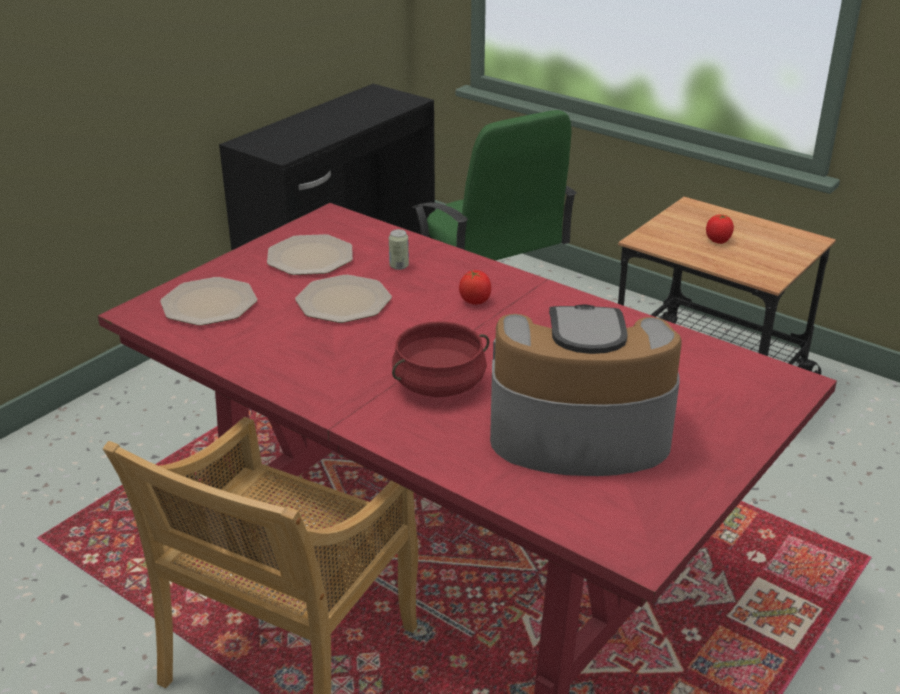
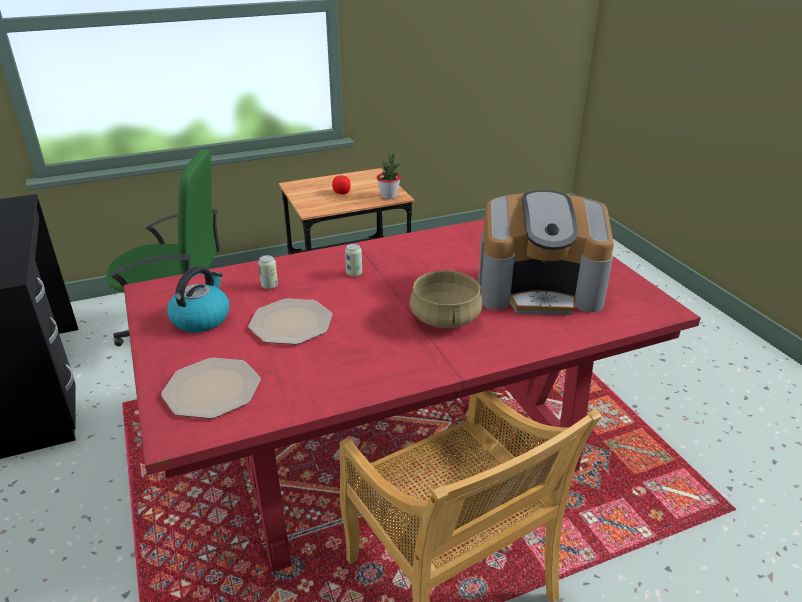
camera: 60 degrees left, 0 degrees up
(309, 257) = (201, 318): plate -> kettle
(439, 384) = (445, 318): red cooking pot -> beige cooking pot
(475, 301) = (354, 273): tomato -> can
(577, 432) = (539, 289): coffee machine -> coffee machine turned 120 degrees counterclockwise
(758, 272) = (388, 196): none -> potted plant

